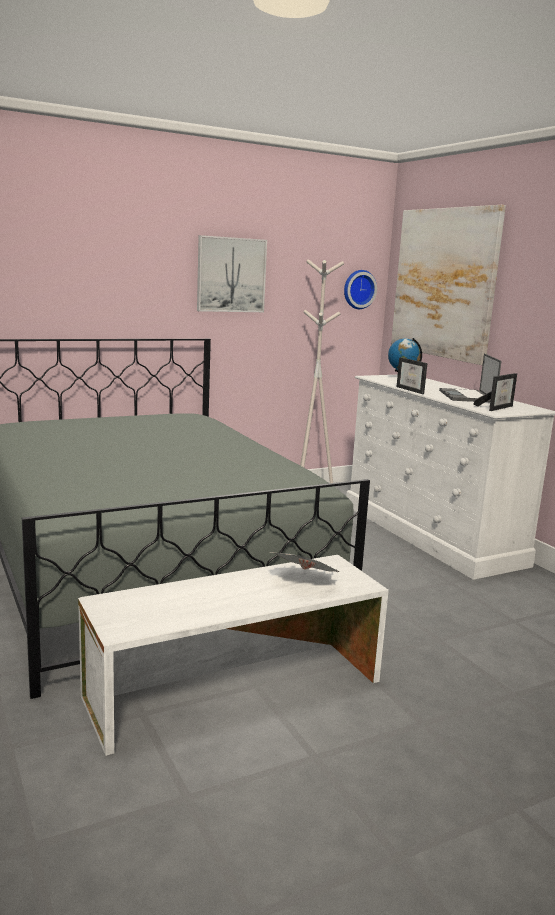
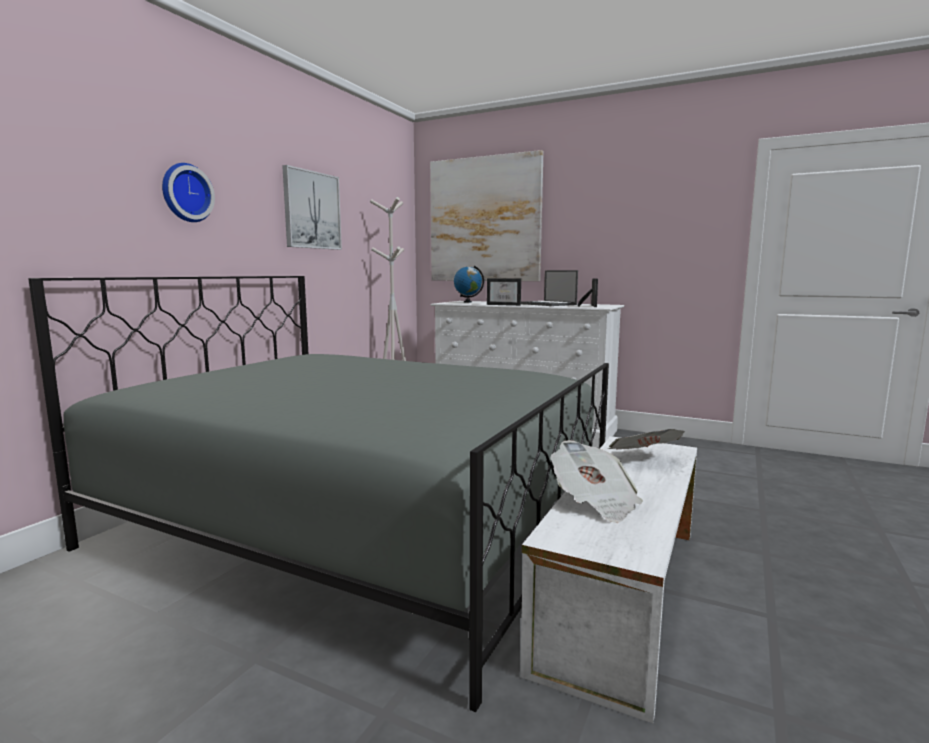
camera: 35 degrees left, 5 degrees down
(180, 594) = (595, 502): none -> newspaper
(358, 289) = (399, 231): wall clock -> wall clock (185, 193)

